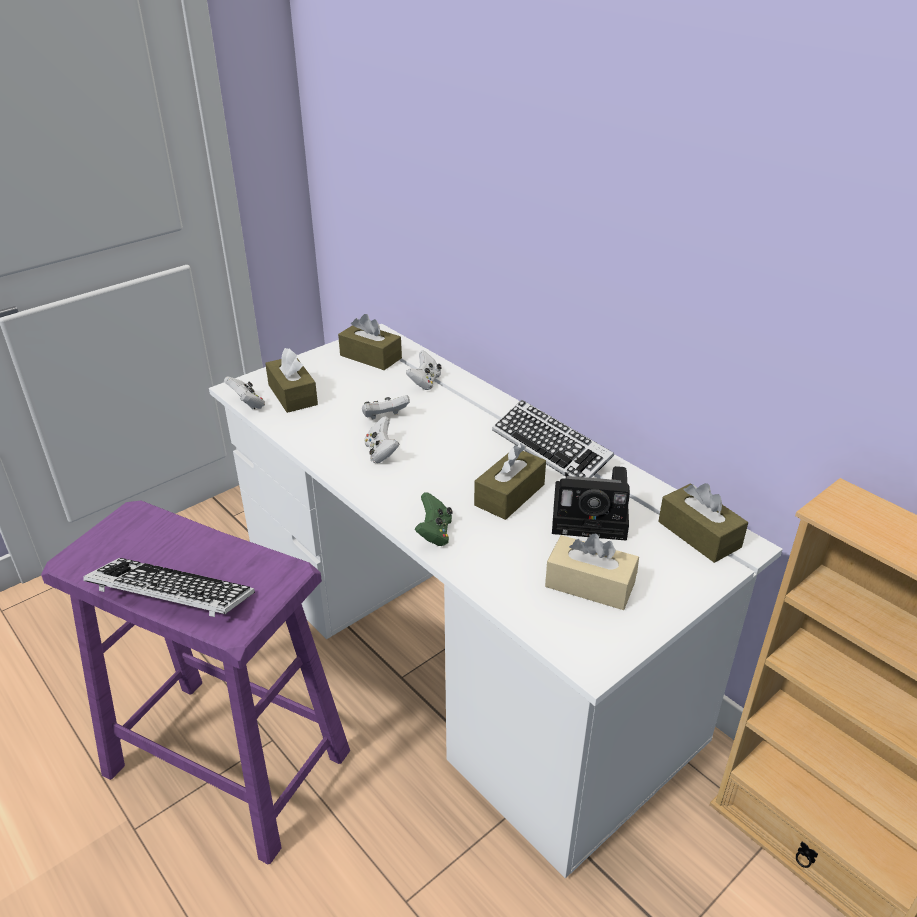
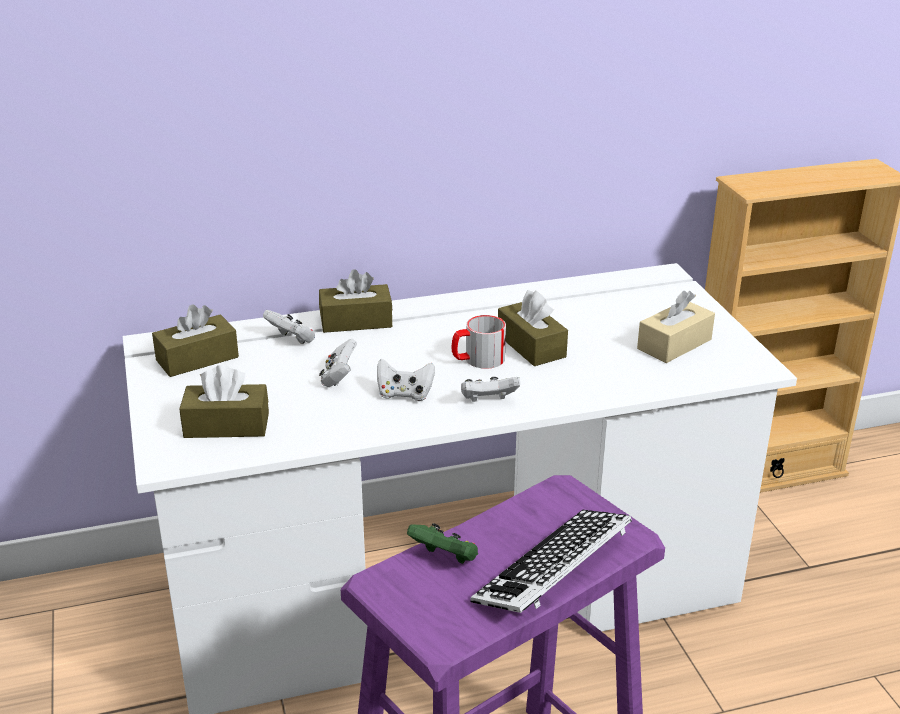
camera: 65 degrees left, 5 degrees down
(247, 404) = (214, 461): white game controller -> white game controller (488, 401)
(434, 533) = (561, 395): green game controller -> green game controller (445, 558)
(462, 473) = (478, 360): none -> mug
(550, 449) = (476, 309): keyboard -> none
(593, 517) = (591, 319): camera -> none
(699, 534) = (642, 285): brown tissue box -> brown tissue box (356, 321)

